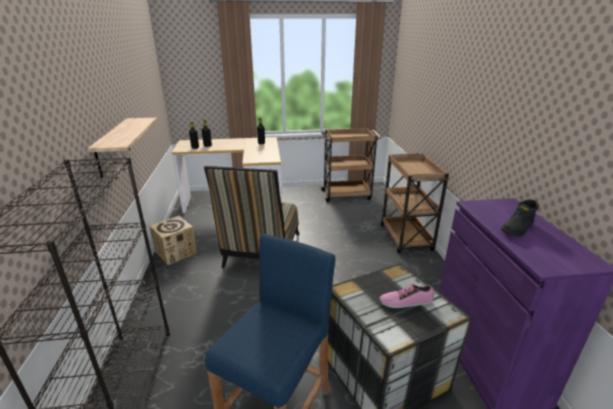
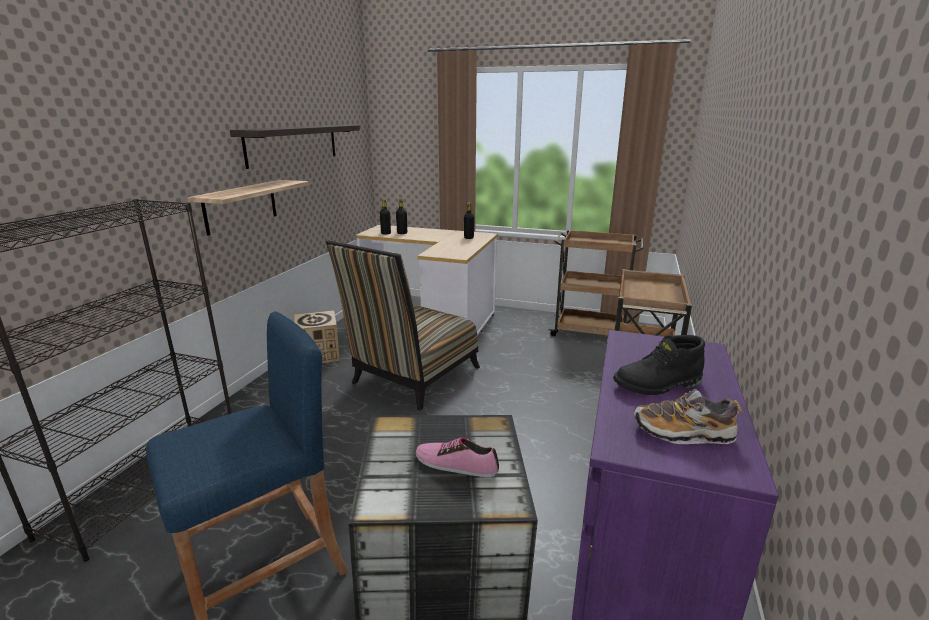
camera: 25 degrees right, 5 degrees down
(128, 86) = (293, 144): none -> shelf
(557, 252) = (683, 433): none -> shoe

